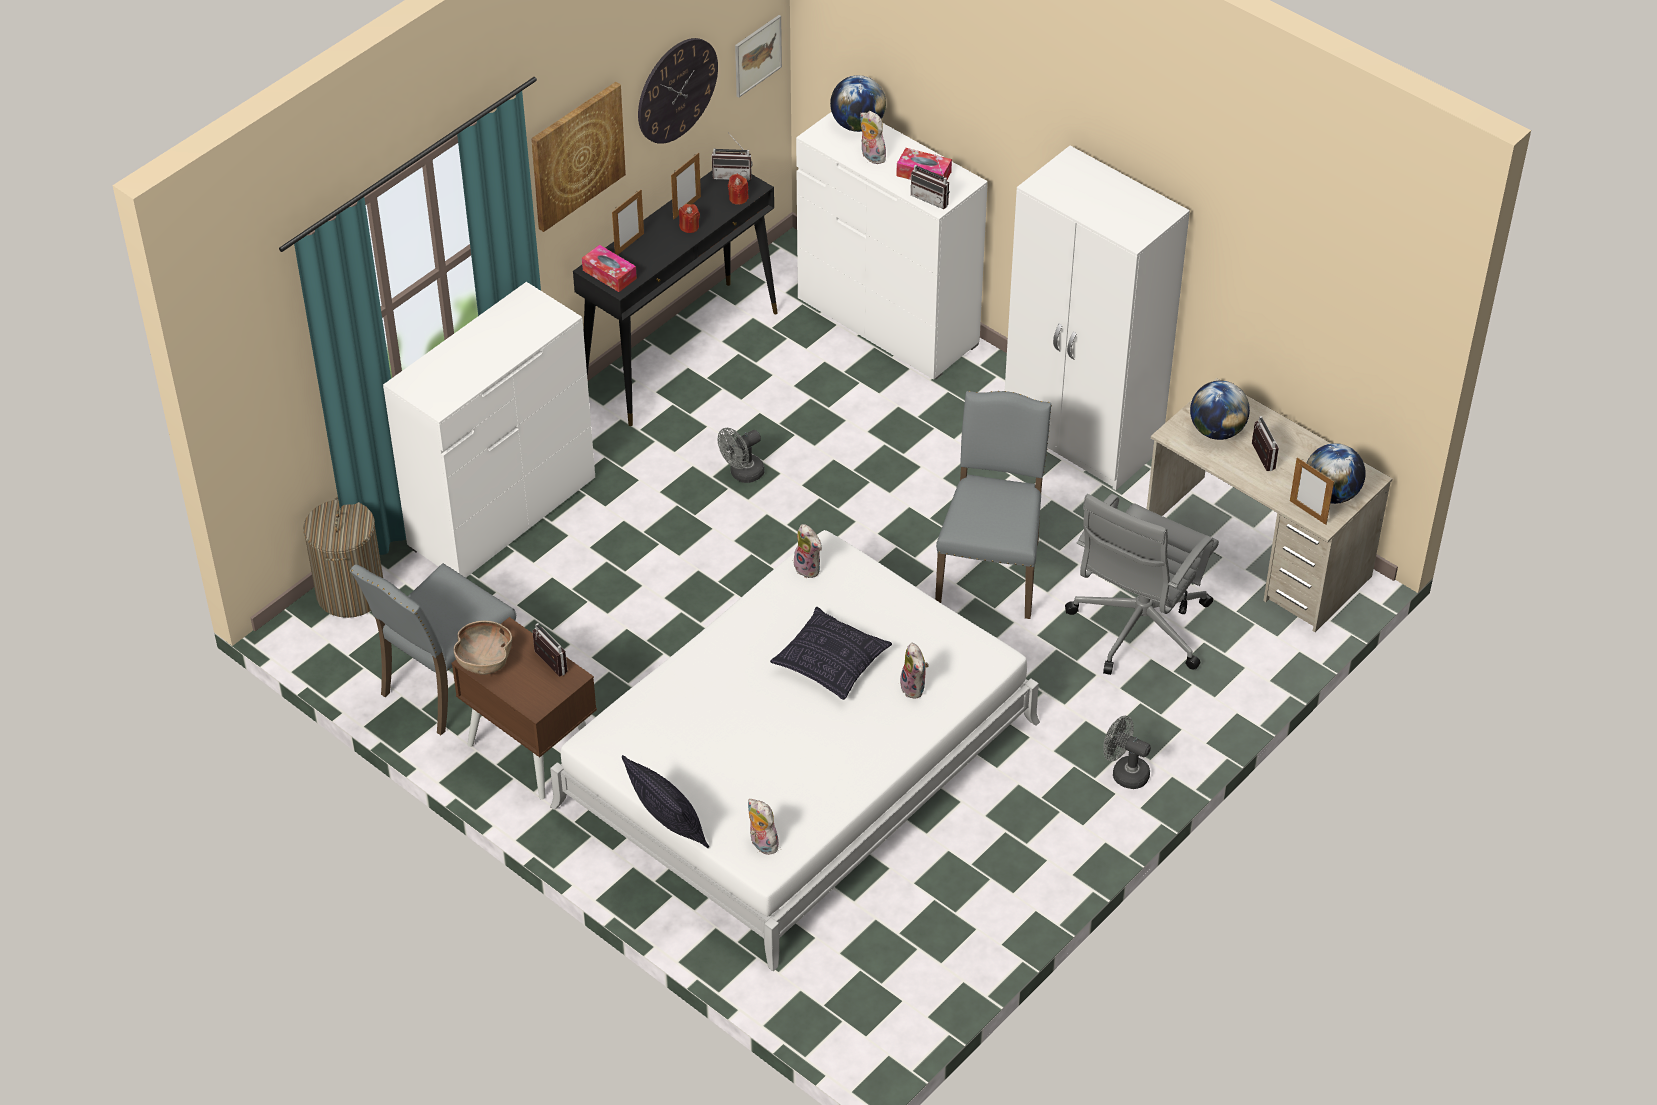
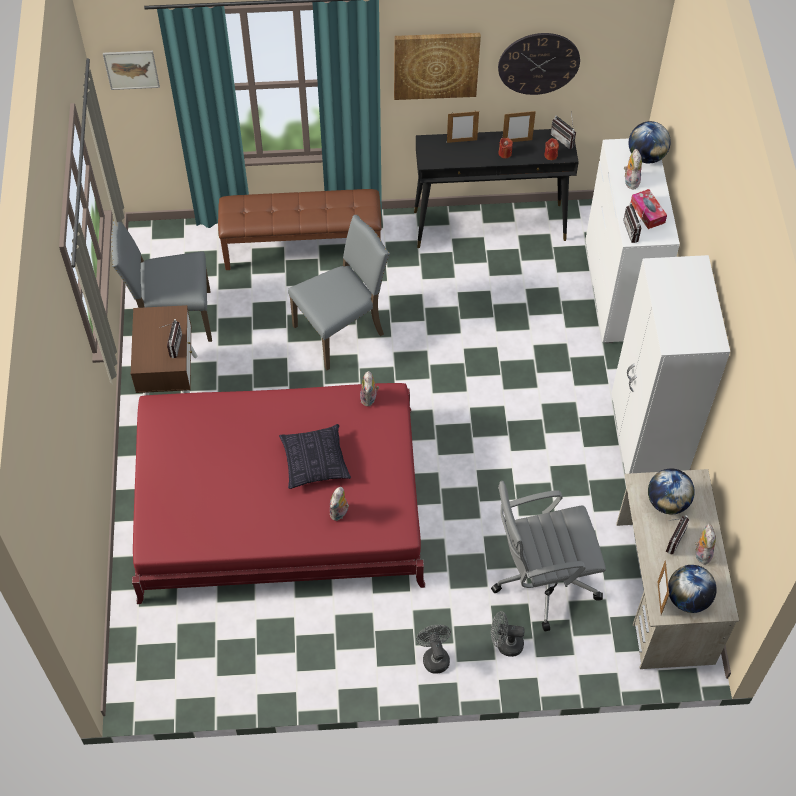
camera: 45 degrees right, 10 degrees up
(350, 592) = (188, 235): laundry basket -> none
(484, 660) = (148, 319): brown bowl -> none
(502, 513) = (302, 247): white dresser -> brown bench
(609, 274) = (431, 151): tissue box -> none
(667, 827) = (133, 483): pillow -> none
(742, 474) = (441, 318): grey fan -> grey fan (505, 644)
(757, 55) = (622, 74): picture -> picture (131, 69)
(761, 843) = (164, 532): plush toy -> plush toy (701, 553)
(798, 763) = (279, 502): white bed -> red bed
(991, 571) = (503, 478): grey chair -> grey chair (341, 331)

